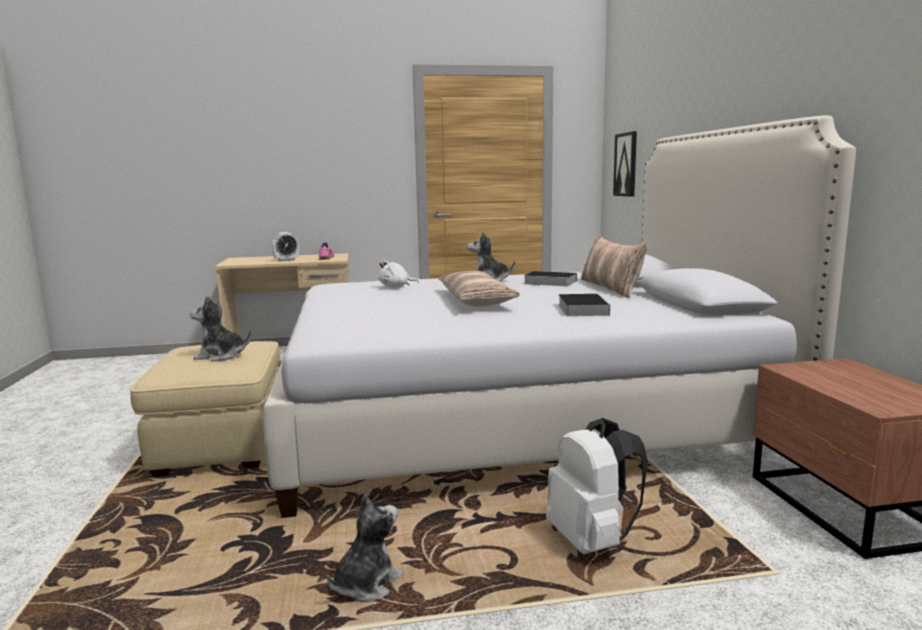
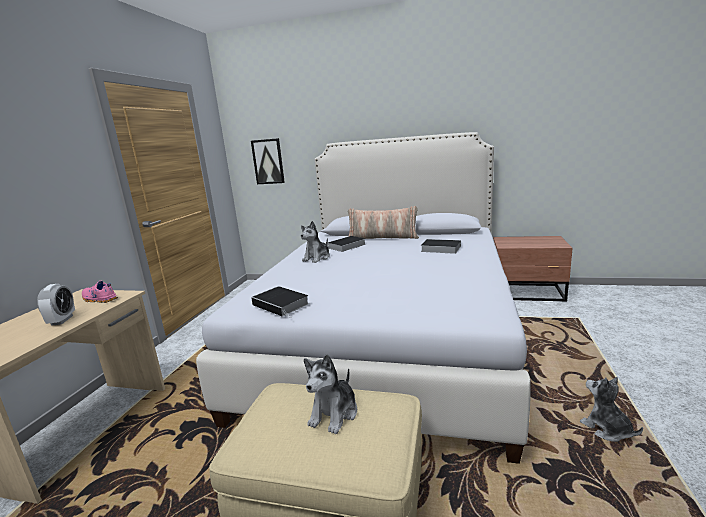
camera: 65 degrees left, 5 degrees up
(337, 289) = (282, 304): none -> book
(396, 287) = (308, 283): white plush toy -> none
(476, 301) = (389, 267): pillow -> none
(592, 541) = (553, 348): white backpack -> none

